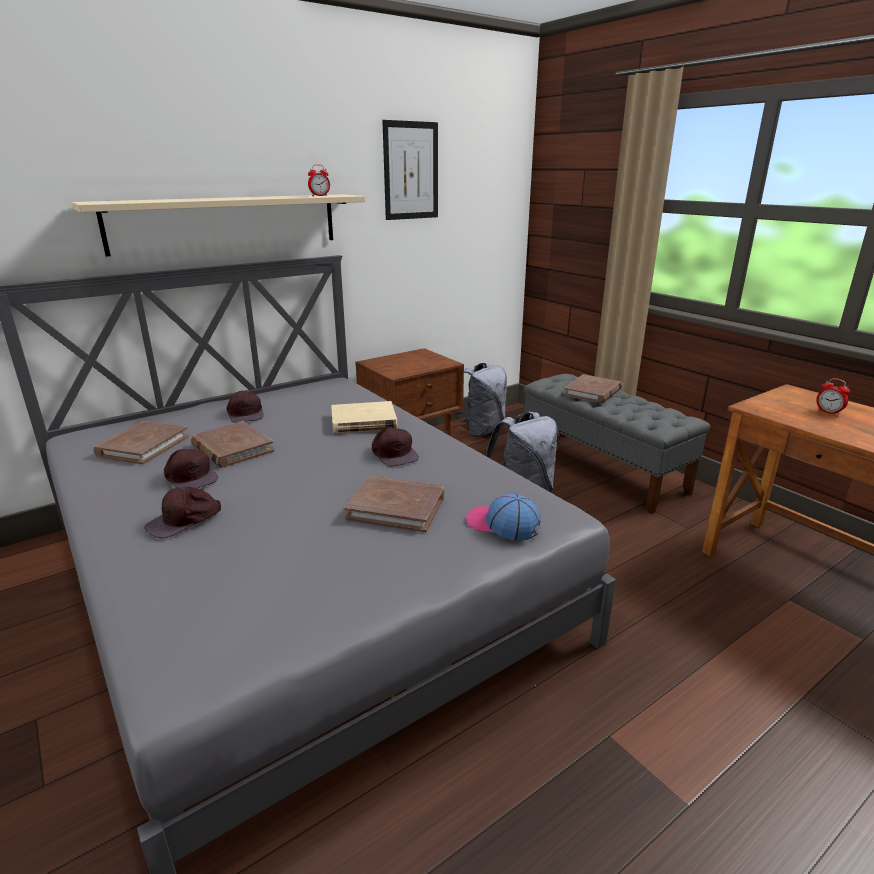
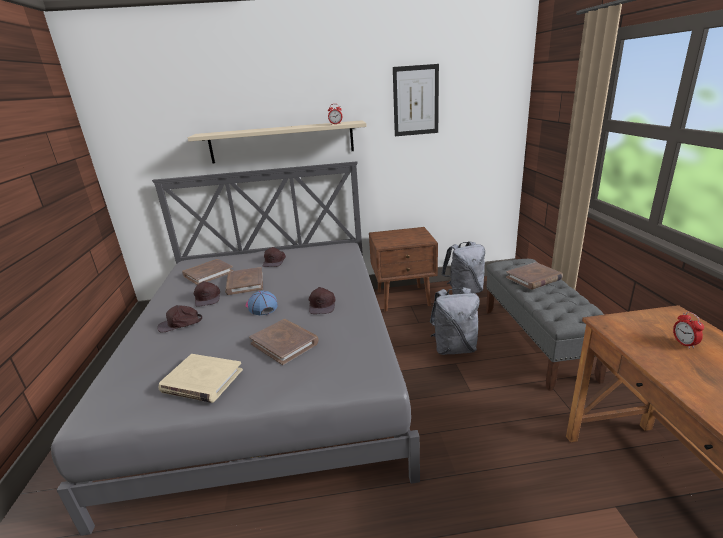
camera: 30 degrees right, 0 degrees up
(363, 421) = (330, 278): beige book -> beige book (202, 381)
(502, 524) = (331, 372): cap -> cap (261, 306)

